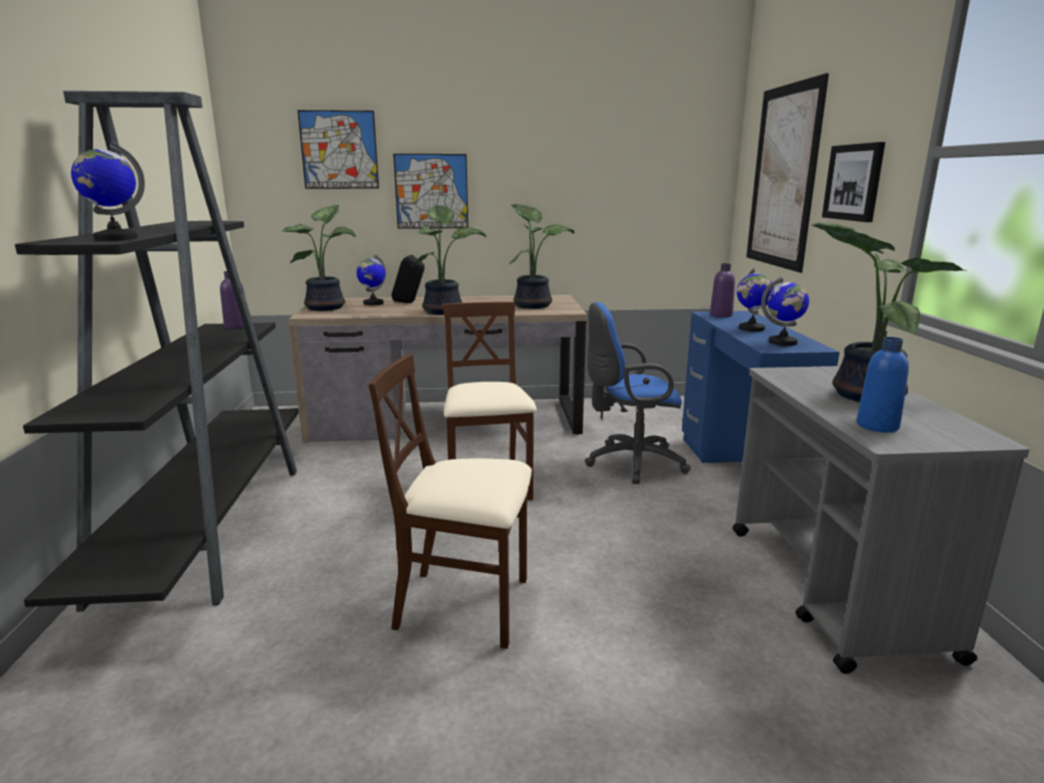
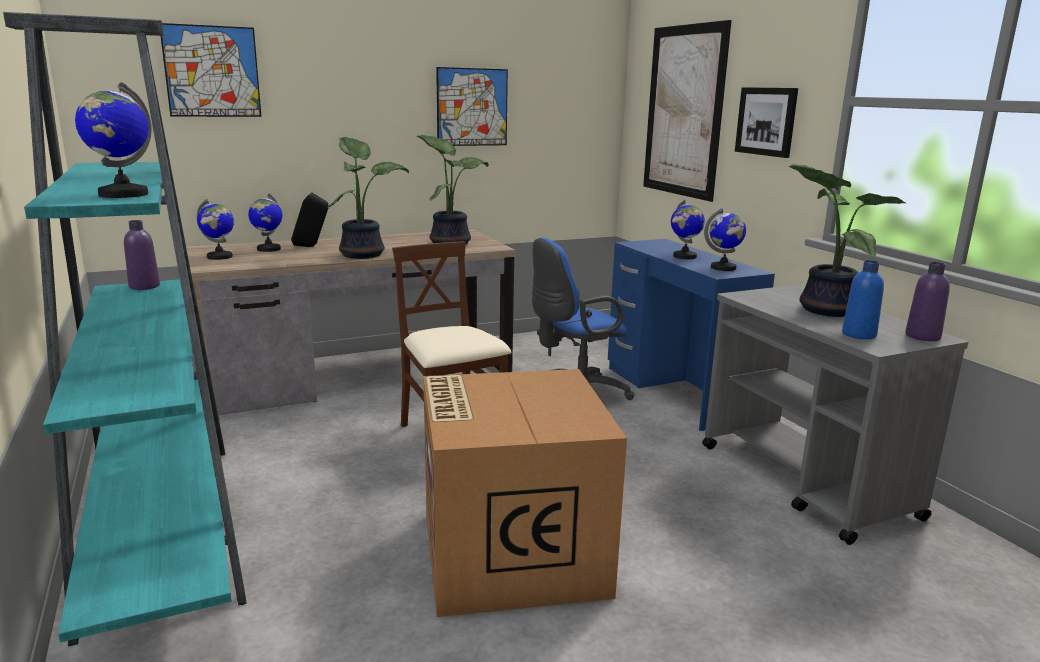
camera: 20 degrees left, 0 degrees up
(208, 526) = (162, 525): black bookcase -> turquoise bookcase
(328, 307) = (219, 257): potted plant -> globe
(431, 191) = (322, 120): picture -> picture (472, 107)
(465, 605) = (509, 552): beige chair -> cardboard box
(721, 315) = (645, 244): purple bottle -> purple bottle (922, 336)

